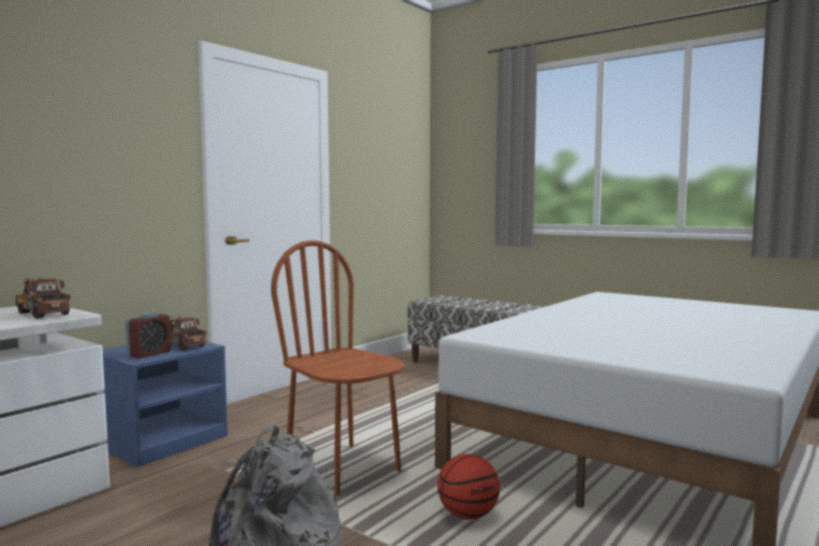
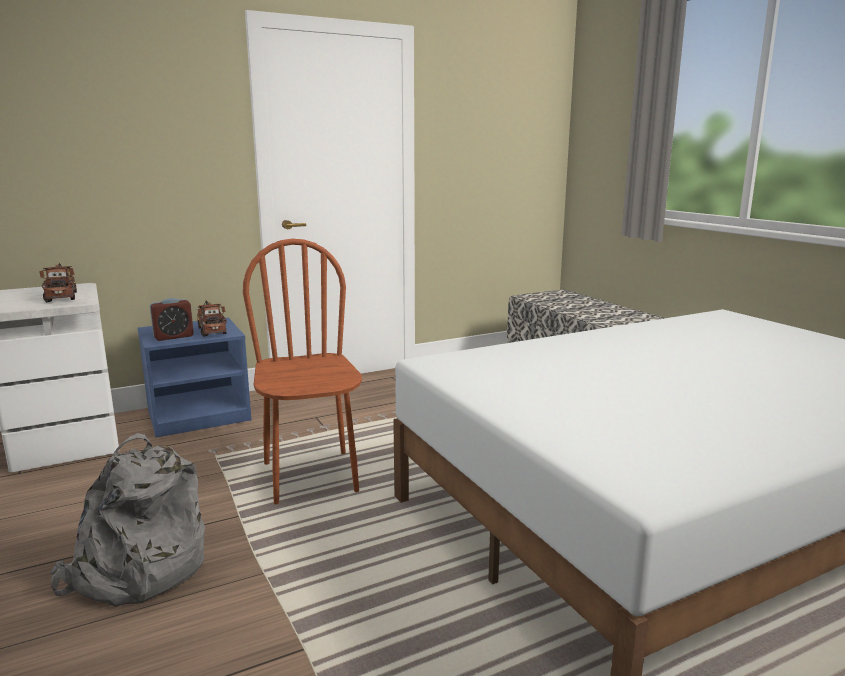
camera: 25 degrees right, 10 degrees up
(468, 515) = (367, 559): basketball -> none

